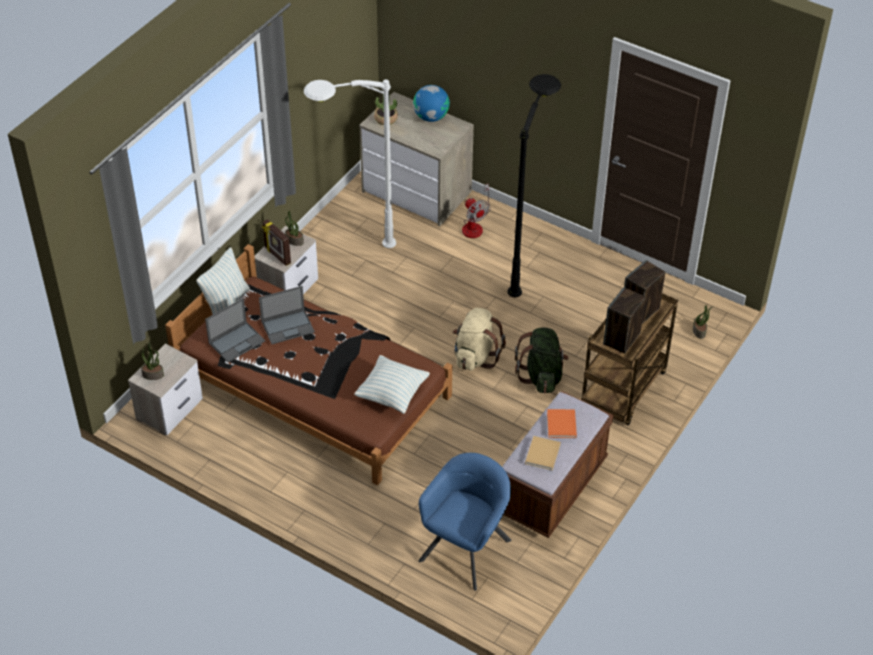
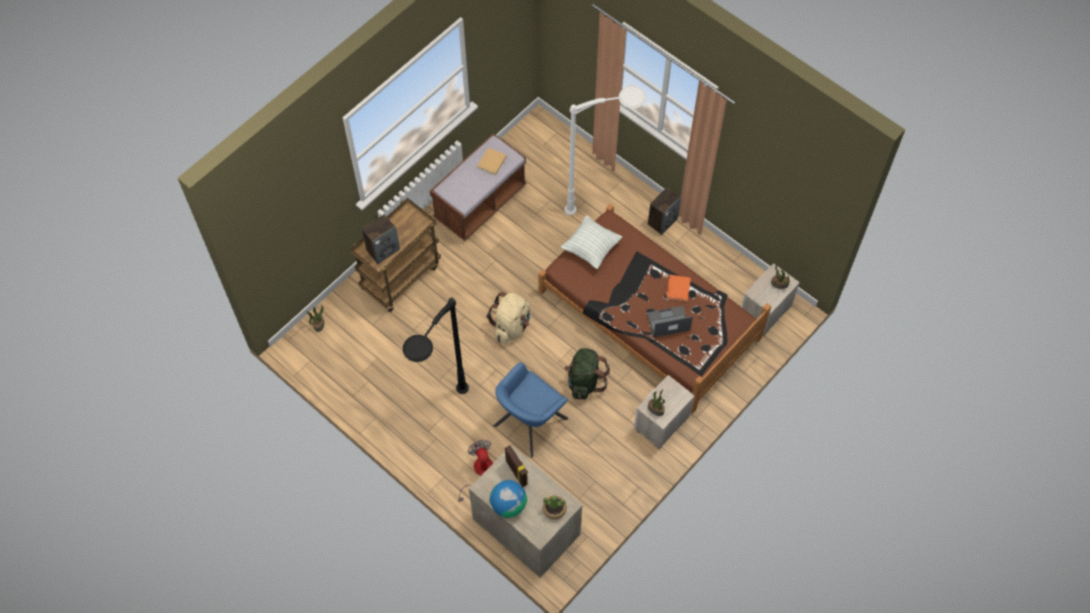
camera: 170 degrees left, 15 degrees up
(226, 302) = (719, 357): pillow -> none
(237, 341) = (711, 314): laptop -> none
(277, 256) = (672, 393): picture frame -> picture frame (517, 472)
(346, 252) = (604, 457): white floor lamp -> white floor lamp (607, 205)
(466, 550) = (553, 166): blue armchair -> blue armchair (529, 422)
(541, 376) = (462, 299): green backpack -> green backpack (584, 381)
(561, 425) = (471, 182): orange book -> orange book (678, 288)
(621, 339) = (406, 226): speaker -> speaker (662, 221)

